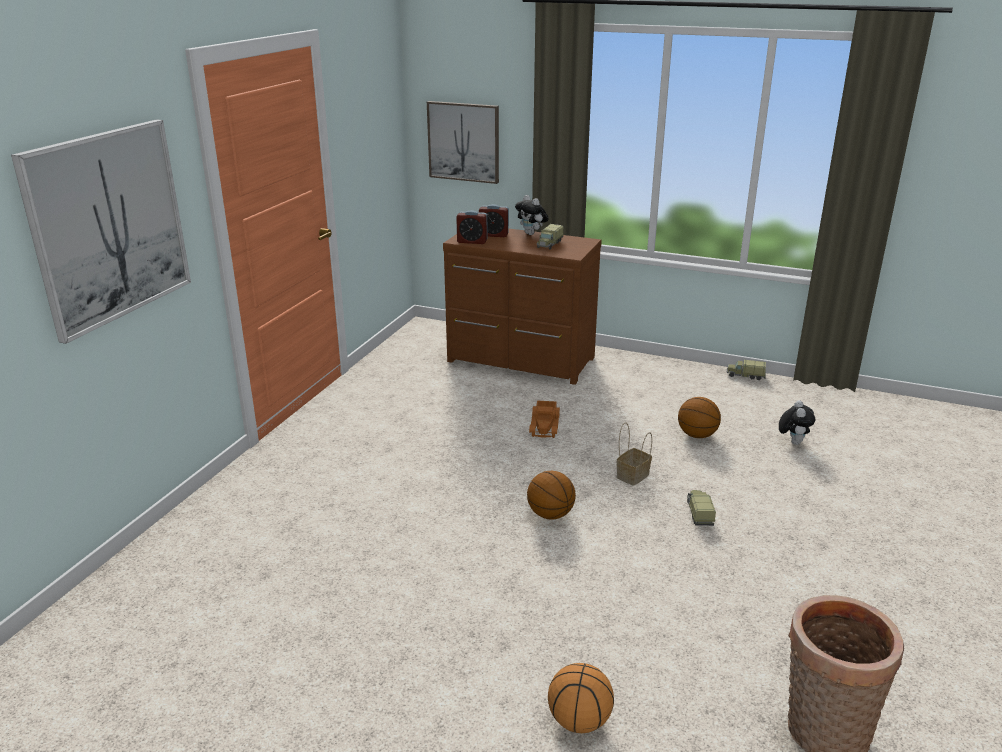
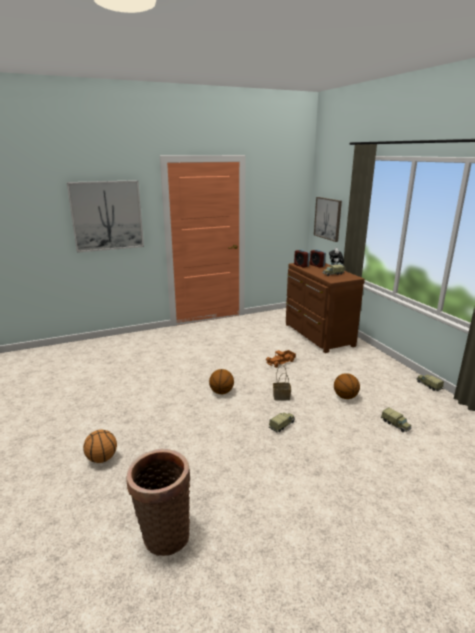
camera: 45 degrees right, 5 degrees down
(792, 441) = (396, 424): plush toy -> toy truck

